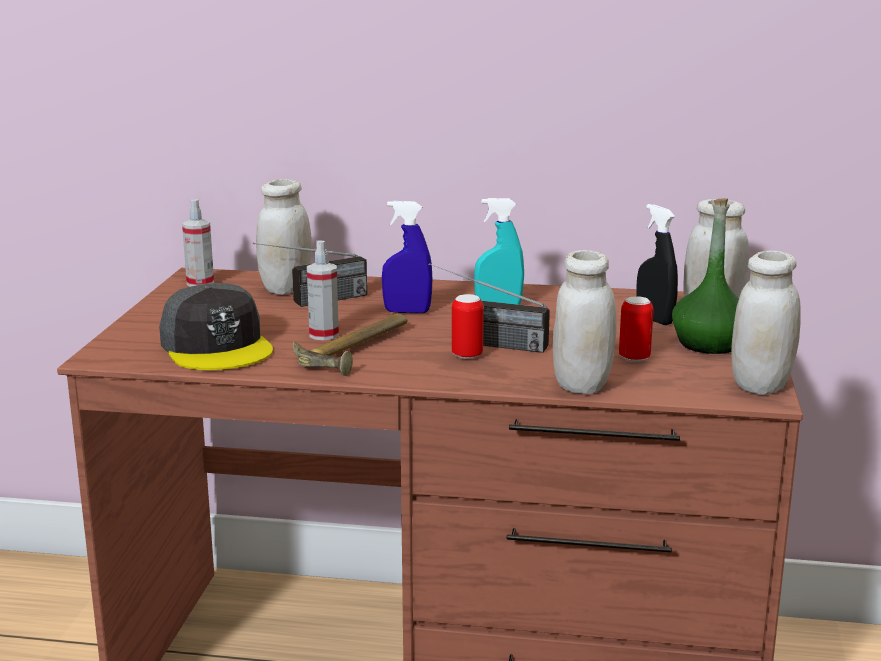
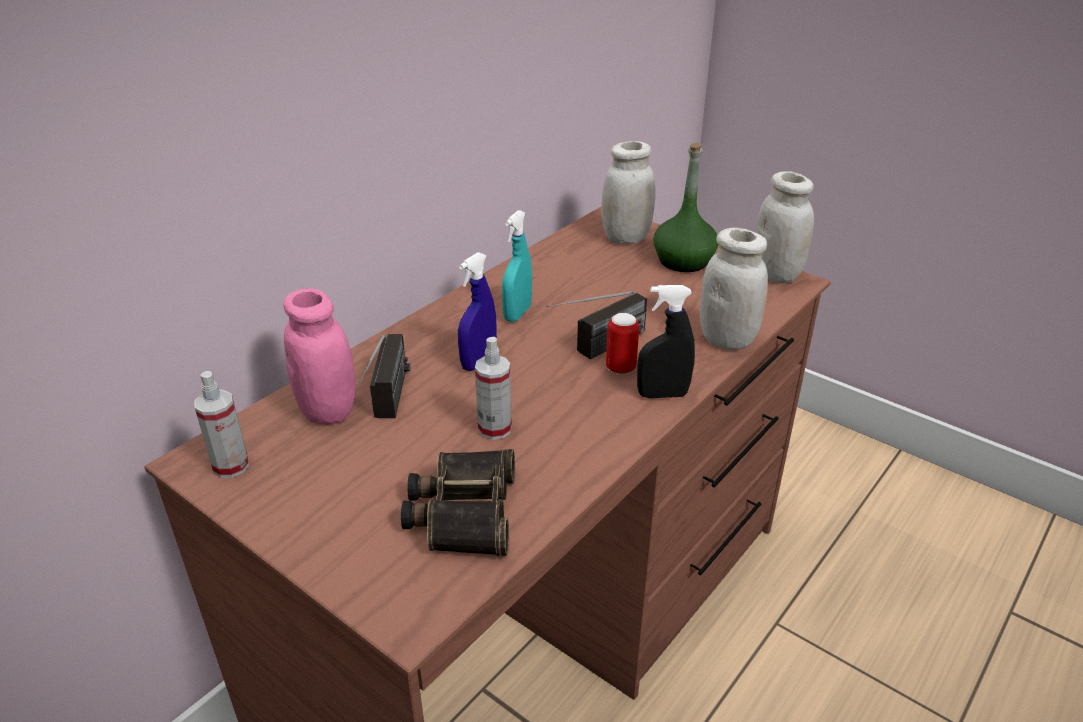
camera: 60 degrees left, 15 degrees up
(217, 346) = (462, 511): grey cap -> binoculars
(286, 289) = (328, 411): white jar -> pink jar
(359, 350) = (557, 420): hammer -> none
(634, 358) = (687, 299): can -> none
(654, 319) = (614, 261): black spray bottle -> black spray bottle (662, 394)

